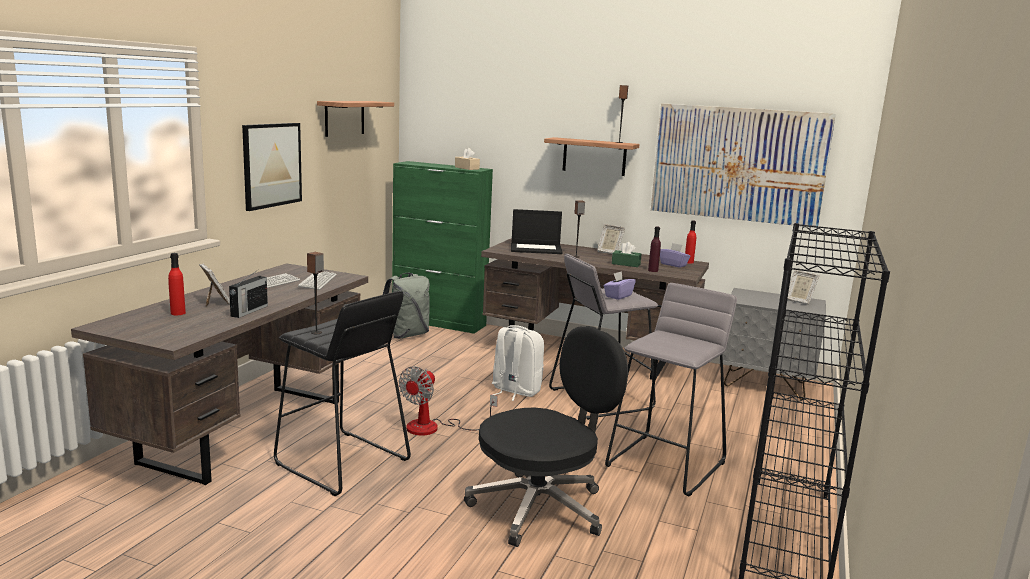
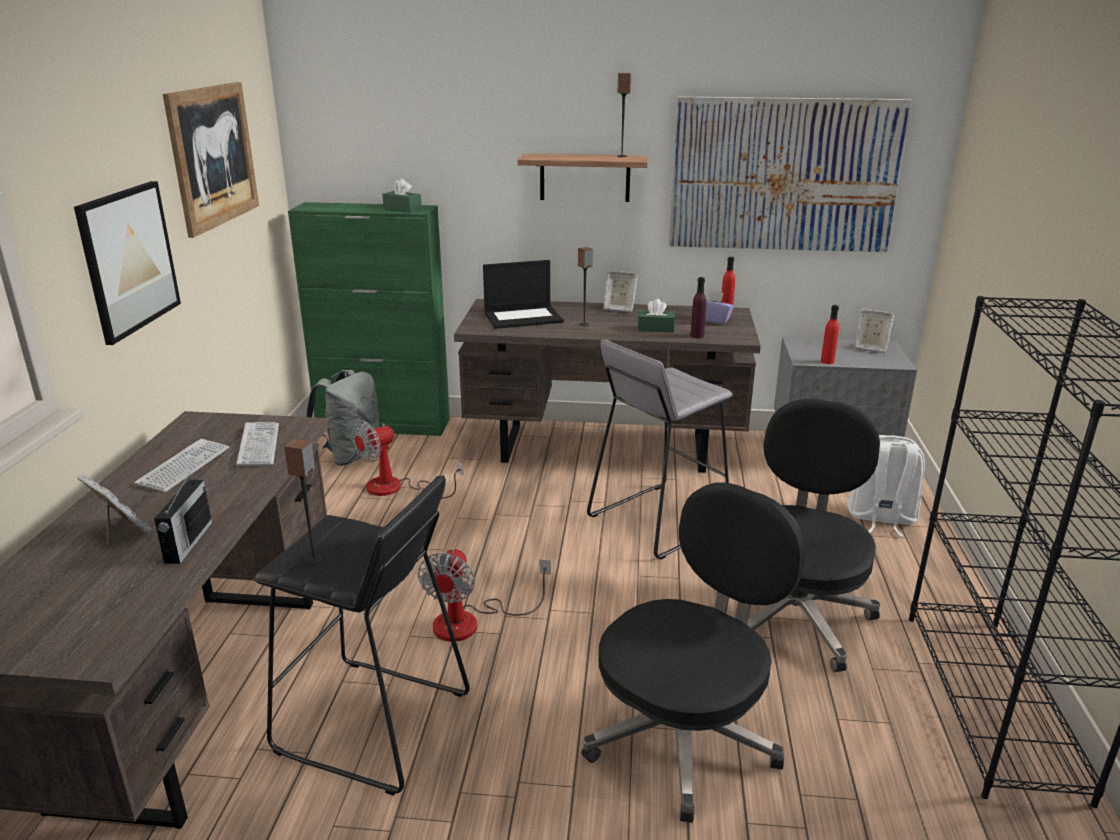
camera: 15 degrees left, 10 degrees up
(178, 313) = (67, 575): red bottle -> red bottle (827, 361)
(344, 118) = (213, 156): shelf -> picture
(426, 355) = (396, 488): none -> fan
(467, 168) = (402, 209): beige tissue box -> green tissue box
(515, 391) = (545, 528): white backpack -> white backpack (880, 518)
(618, 296) = (678, 388): purple tissue box -> none
(666, 464) = (793, 615): grey stool -> black office chair

